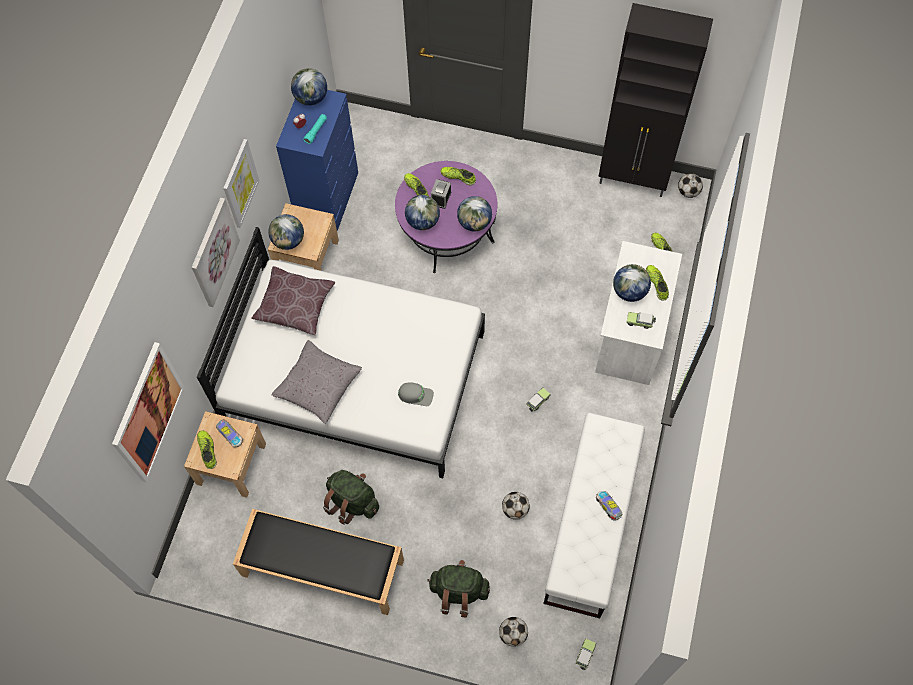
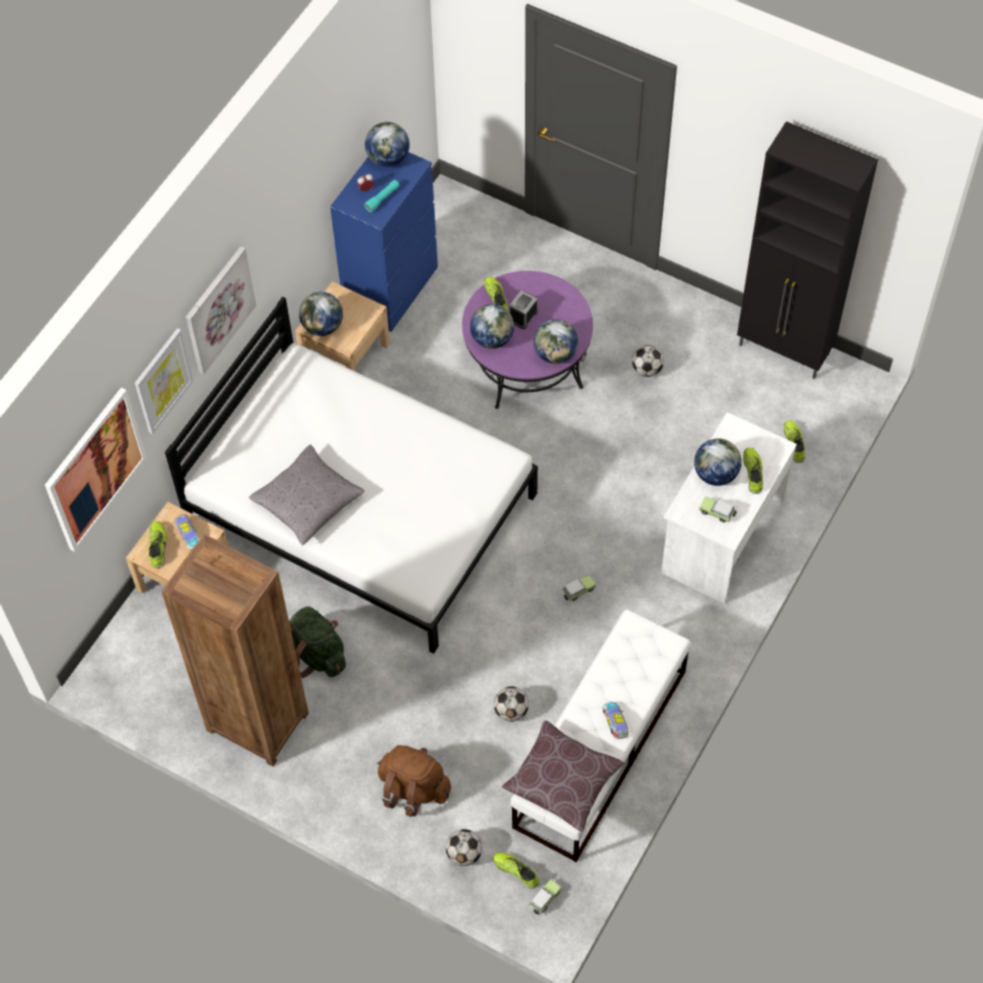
camera: 15 degrees right, 5 degrees down
(240, 183) = (271, 238): picture -> picture (163, 380)
(295, 305) = (307, 403): brown pillow -> brown pillow (562, 781)
(321, 568) = (257, 722): black bench -> brown bookcase
(415, 395) = (421, 539): grey cap -> none
(458, 177) = (552, 295): shoe -> shoe (516, 871)
(458, 591) = (413, 788): green backpack -> brown backpack
(688, 192) = (851, 380): football -> football (647, 369)

